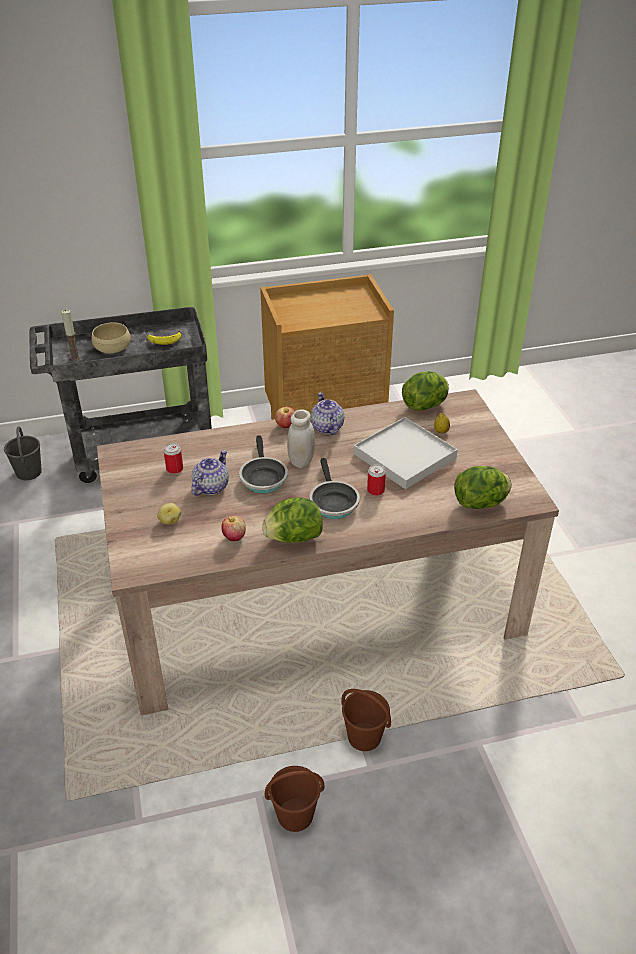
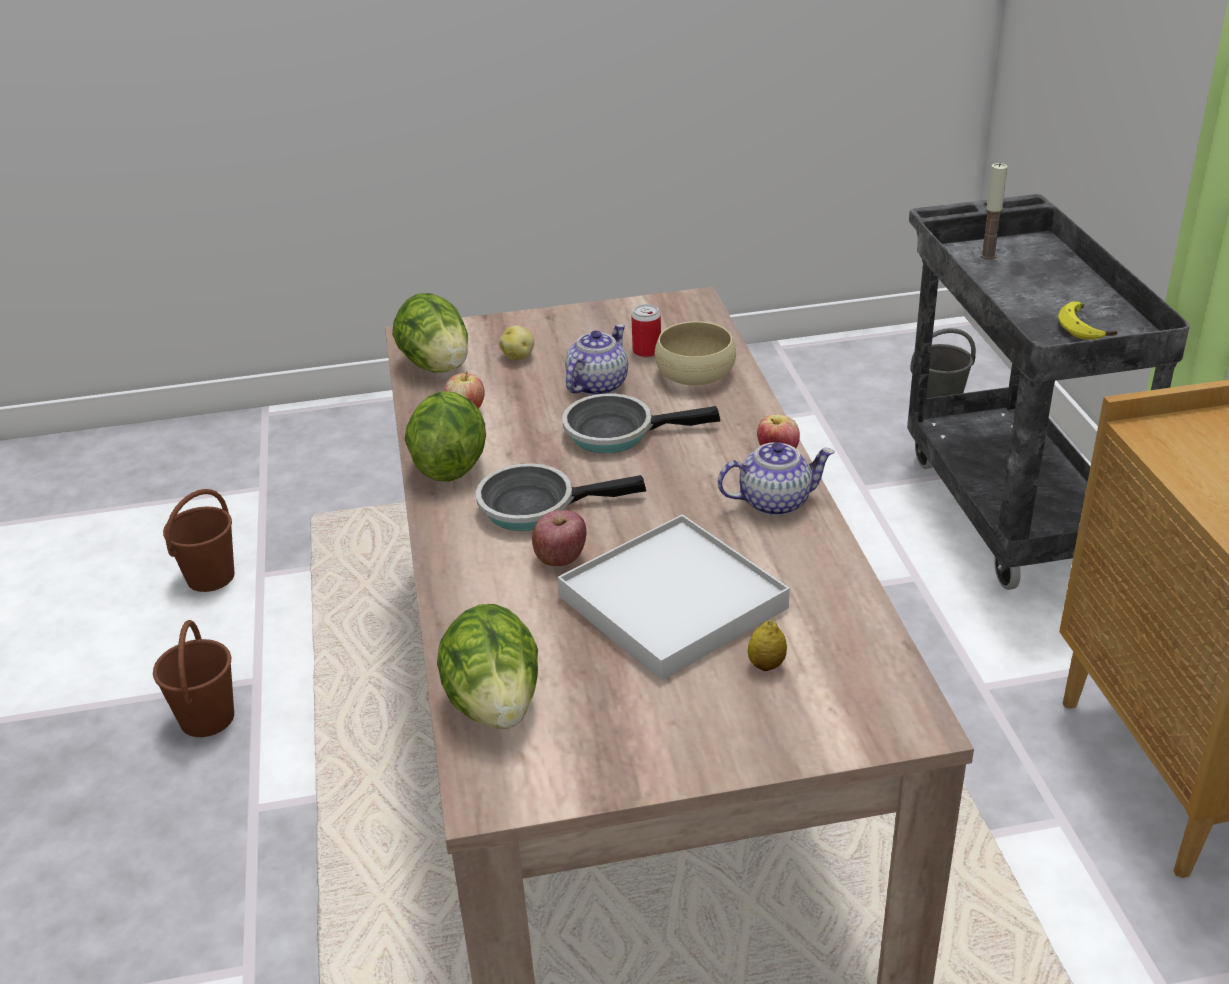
camera: 95 degrees right, 5 degrees down
(112, 347) = (1035, 282): beige bowl -> beige bowl (695, 374)
(211, 486) = (597, 385): teapot -> teapot turned 90 degrees counterclockwise
(301, 461) = (661, 472): white jar -> none
(365, 737) = (312, 803): brown bucket -> brown bucket (210, 577)
(375, 490) = (560, 558): can -> apple
(425, 405) = (875, 647): lettuce -> lettuce (436, 365)

